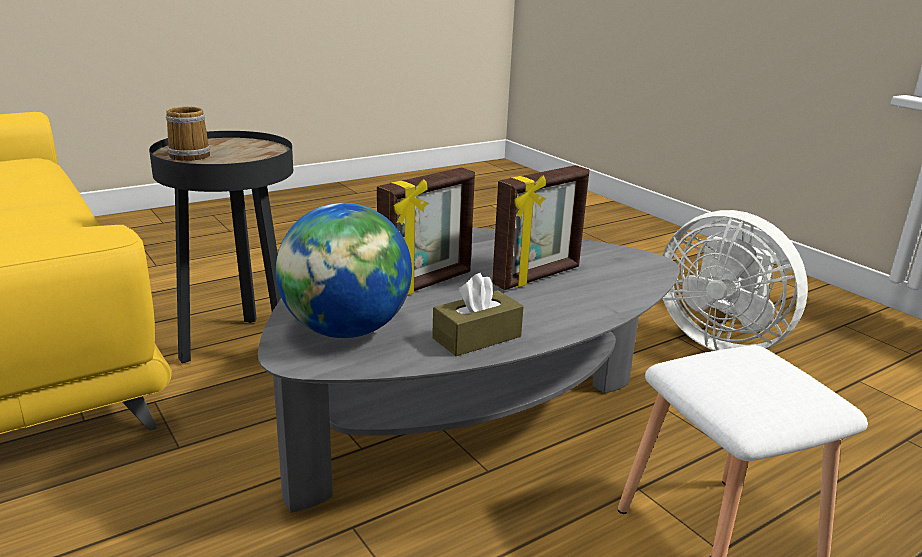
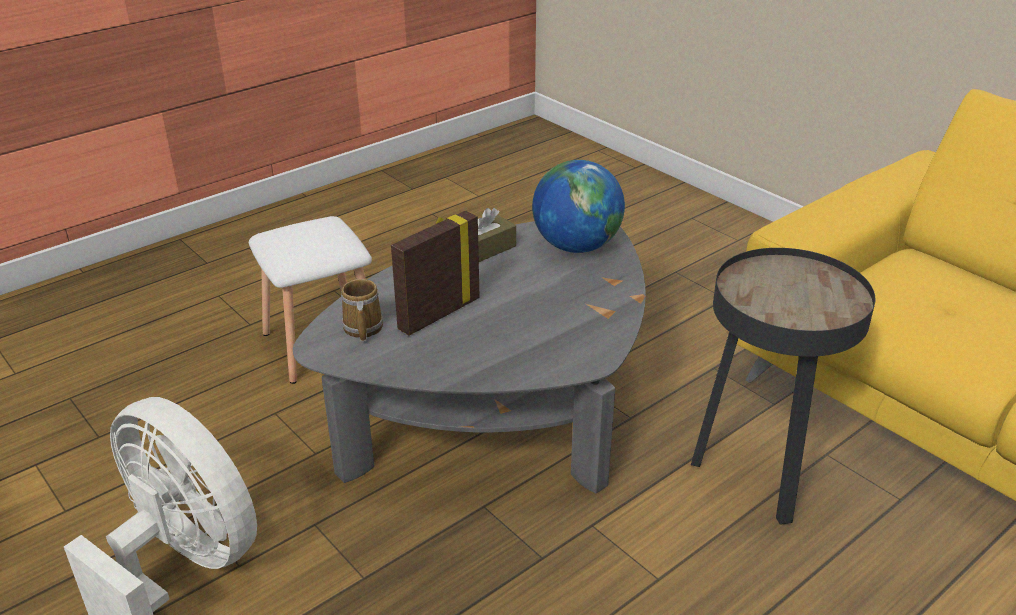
camera: 175 degrees right, 10 degrees up
(192, 155) = (817, 283): mug -> mug (361, 328)
(427, 284) = (535, 294): picture frame -> none

